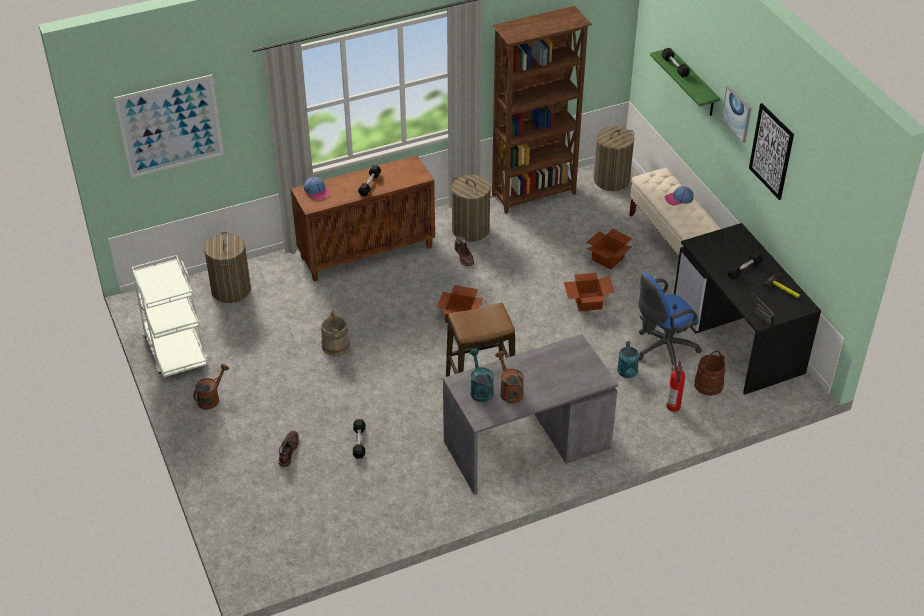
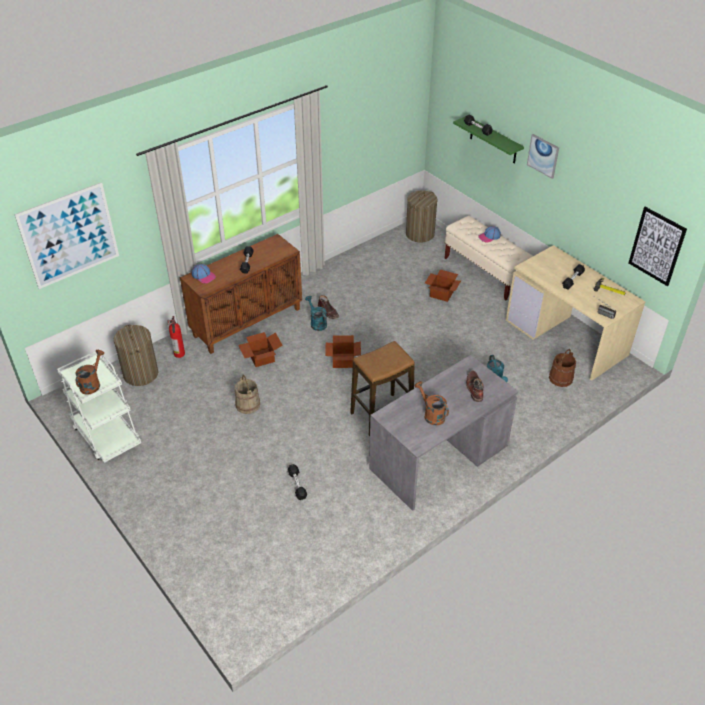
camera: 15 degrees left, 0 degrees up
(211, 398) = (152, 472): brown watering can -> brown watering can (92, 383)
(288, 450) = (237, 506): brown boot -> brown boot (474, 388)
(470, 230) = (325, 290): laundry basket -> none
(480, 389) = (406, 418): turquoise watering can -> turquoise watering can (317, 323)
(534, 195) = (365, 254): brown bookcase -> none
(587, 301) = (439, 330): cardboard box -> cardboard box (261, 357)
(662, 349) = (513, 357): blue office chair -> none
(673, 407) = (541, 402): fire extinguisher -> fire extinguisher (179, 354)
(738, 338) = (567, 337): black desk -> beige desk
(771, 151) = (583, 179): picture -> picture (657, 246)

